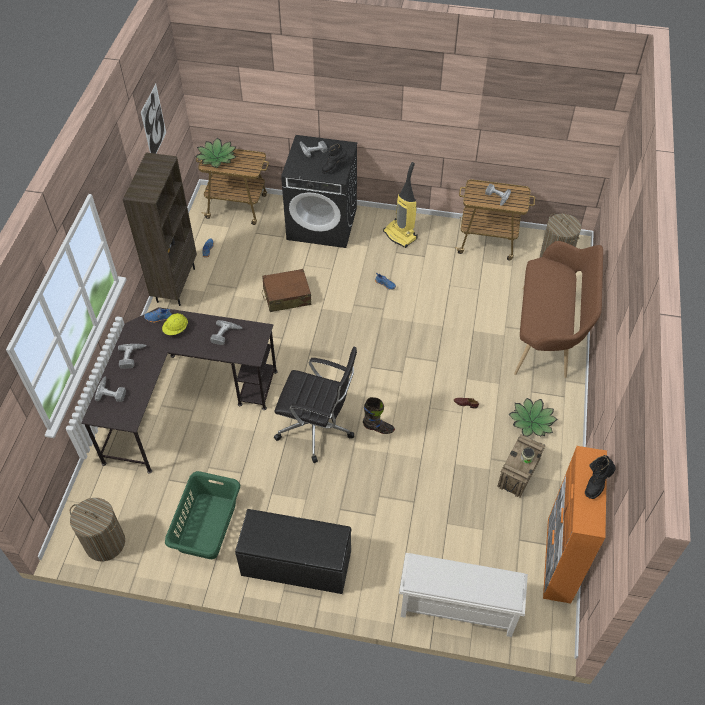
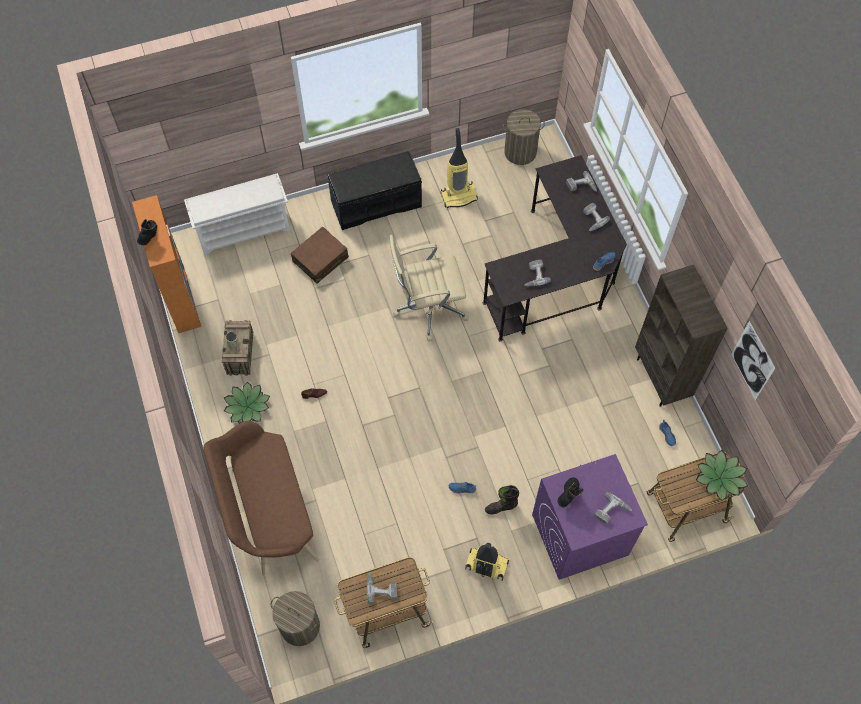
camera: 150 degrees right, 10 degrees up
(176, 329) = (579, 259): yellow hard hat -> none
(206, 526) = (459, 196): green laundry basket -> vacuum cleaner
(286, 296) = (548, 422): brown suitcase -> brown suitcase (320, 259)
(317, 428) = (428, 307): black office chair -> beige office chair
(322, 223) = (579, 535): black washing machine -> purple washing machine
(378, 428) = (378, 333): black boot -> black boot (501, 507)

